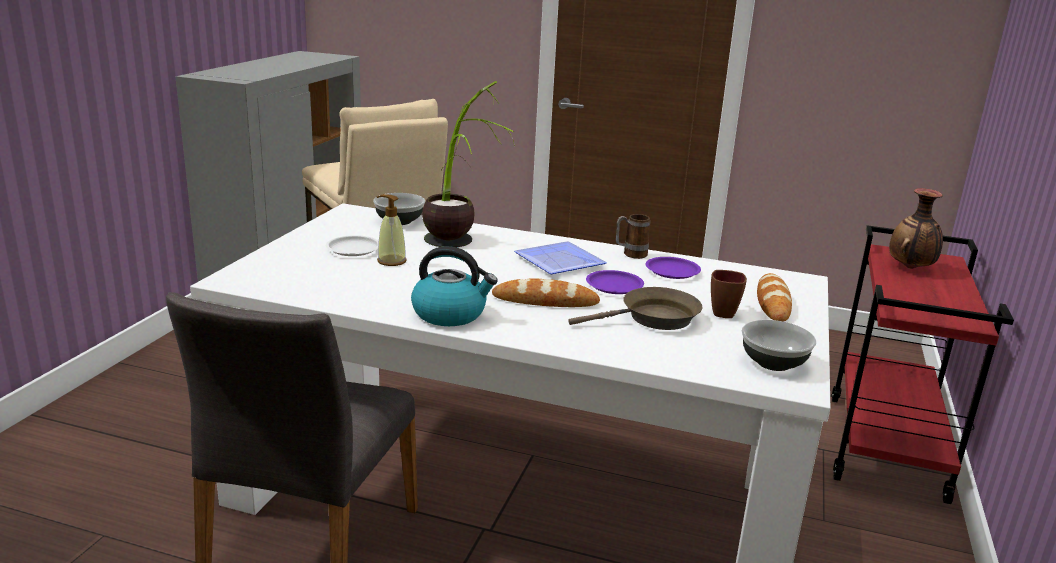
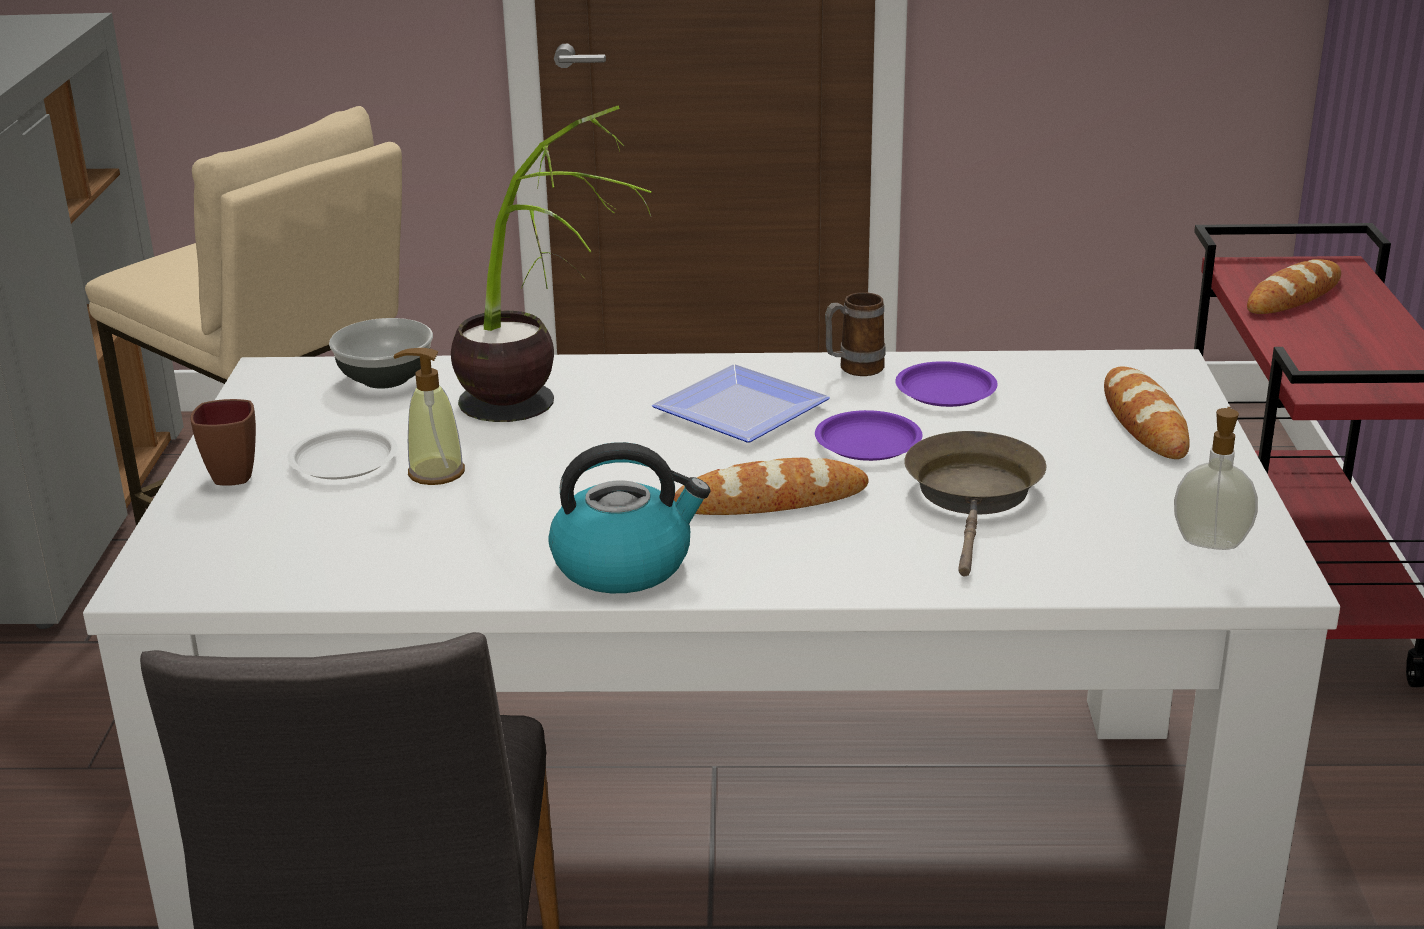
camera: 15 degrees left, 5 degrees up
(653, 318) = (974, 496): brown frying pan -> brown frying pan turned 45 degrees counterclockwise
(723, 311) = (1076, 456): brown mug -> brown mug (234, 472)
(772, 363) = (1210, 542): bowl -> soap dispenser
(910, 268) = (1293, 296): vase -> bread

